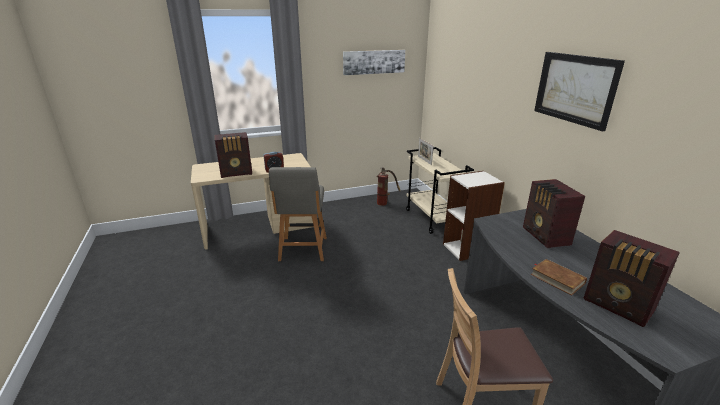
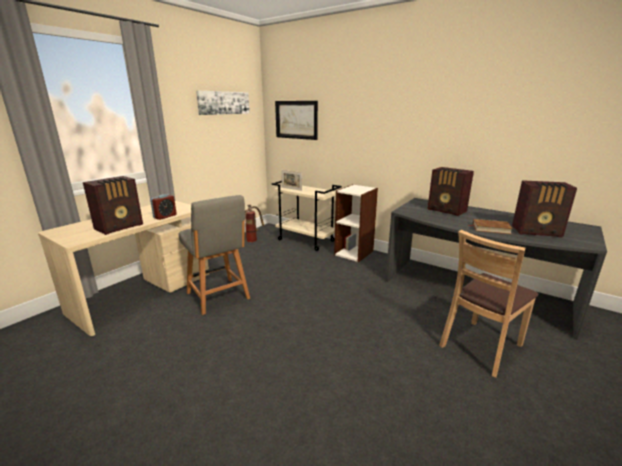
camera: 35 degrees left, 5 degrees down
(575, 89) = (434, 100): picture -> picture (296, 120)

